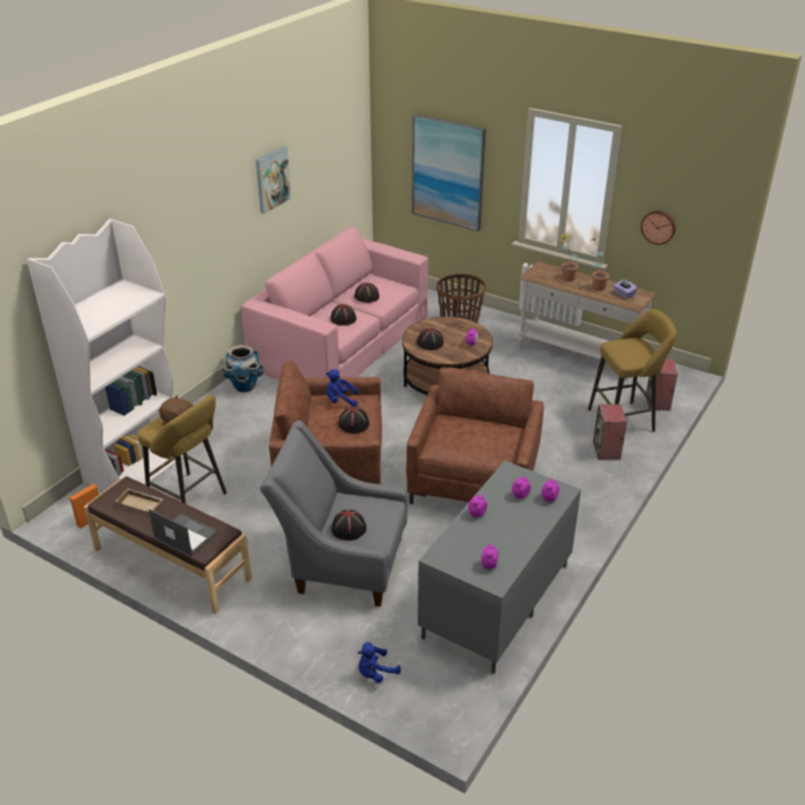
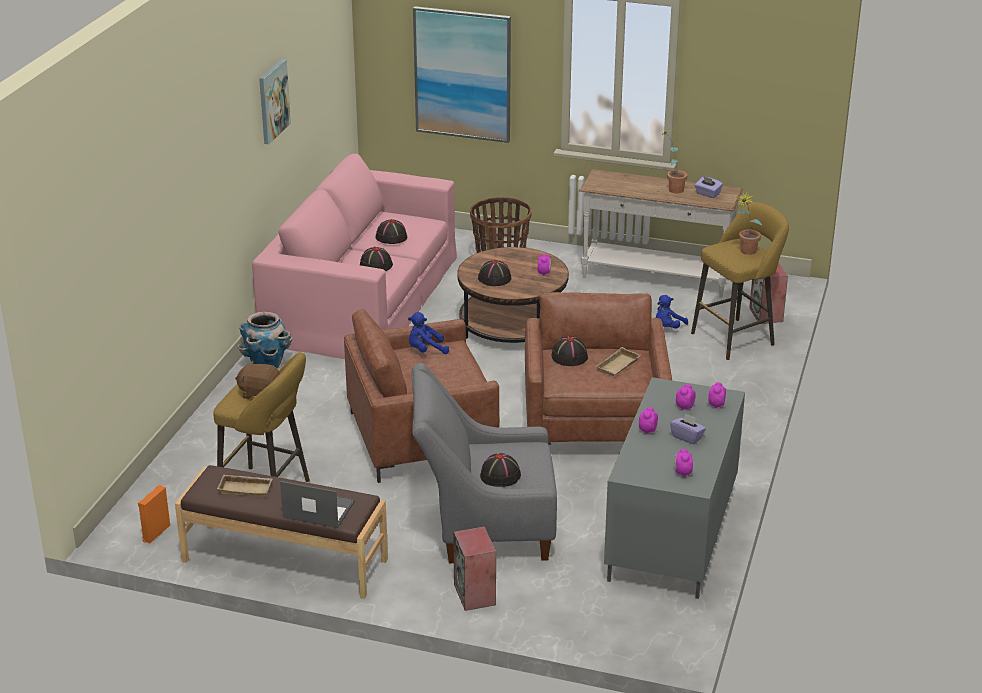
camera: 15 degrees left, 5 degrees down
(138, 467) = (183, 470): white bookcase -> none
(354, 423) = (455, 371): black hat -> black hat (569, 356)
(375, 673) = (573, 620): blue plush toy -> blue plush toy (667, 327)
(490, 441) = (618, 366): none -> beige tray
(509, 527) = (687, 437): none -> purple tissue box
(565, 279) = (634, 185): potted plant -> potted plant (745, 252)
(607, 450) = (729, 372): speaker -> speaker (475, 595)
(658, 226) = (735, 110): wall clock -> none

